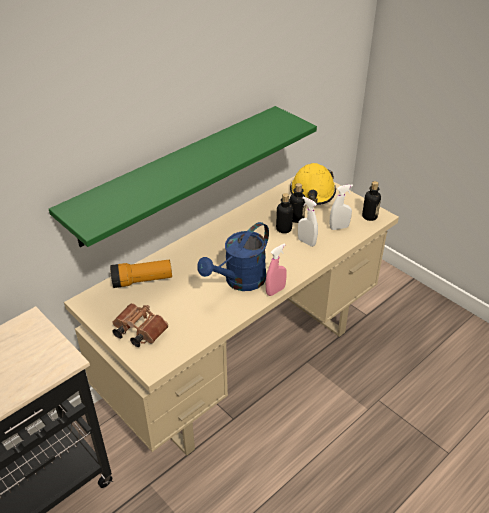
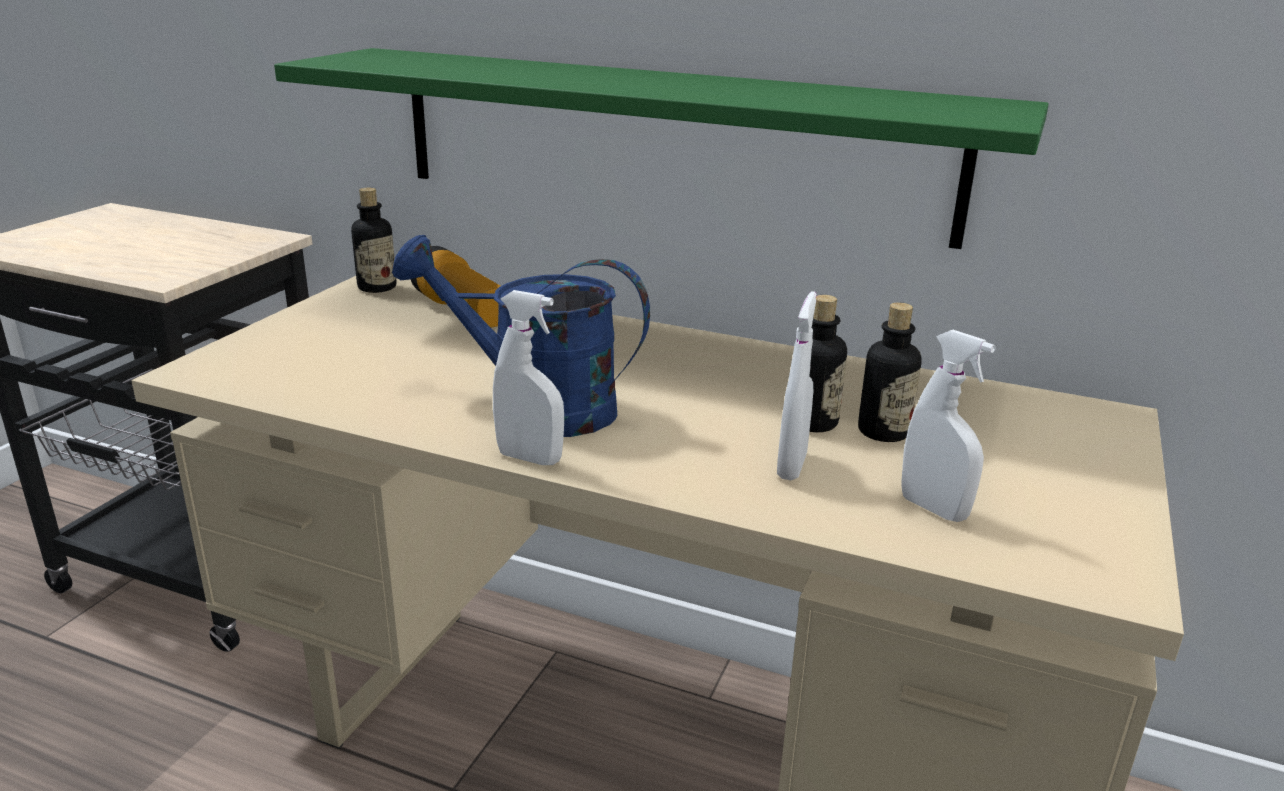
camera: 65 degrees right, 15 degrees down
(138, 331) = (301, 338): brown binoculars -> none
(275, 291) = (529, 458): pink spray bottle -> white spray bottle
(312, 193) = (1043, 434): yellow hard hat -> none
(369, 216) = (1079, 560): bottle -> bottle (377, 287)

